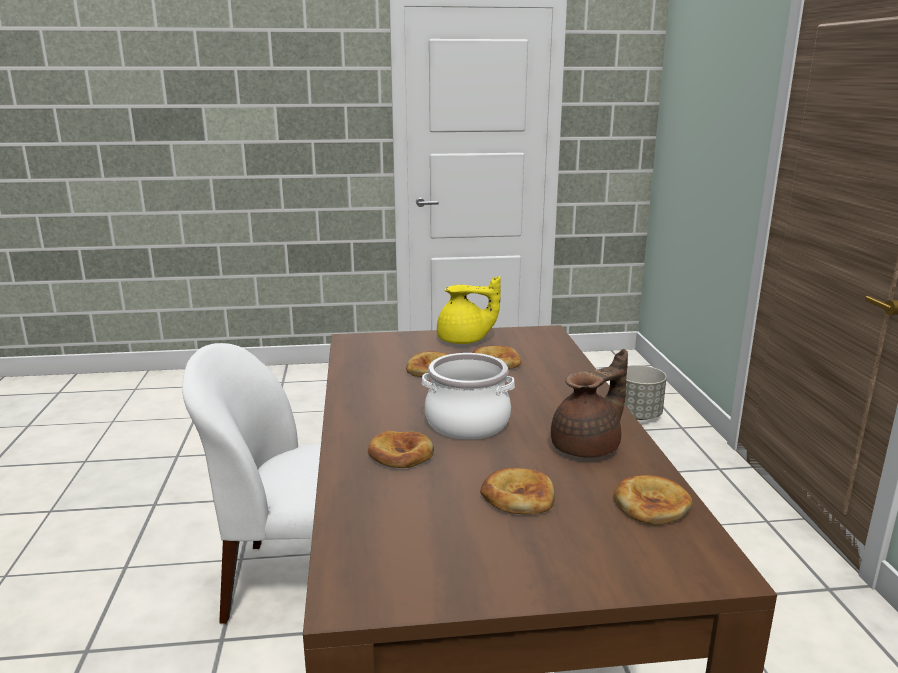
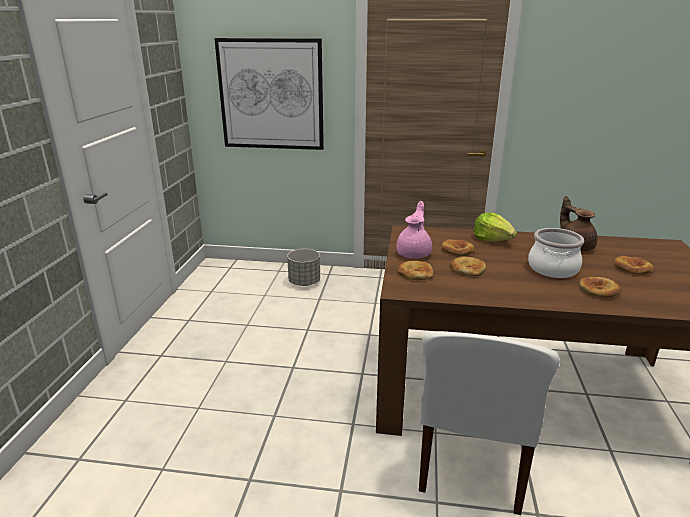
camera: 75 degrees left, 5 degrees up
(464, 340) = (414, 253): yellow teapot -> pink teapot
(561, 382) = (492, 239): none -> lettuce
(651, 504) = (627, 245): bread -> bread (415, 273)
(704, 143) = (271, 95): none -> picture

